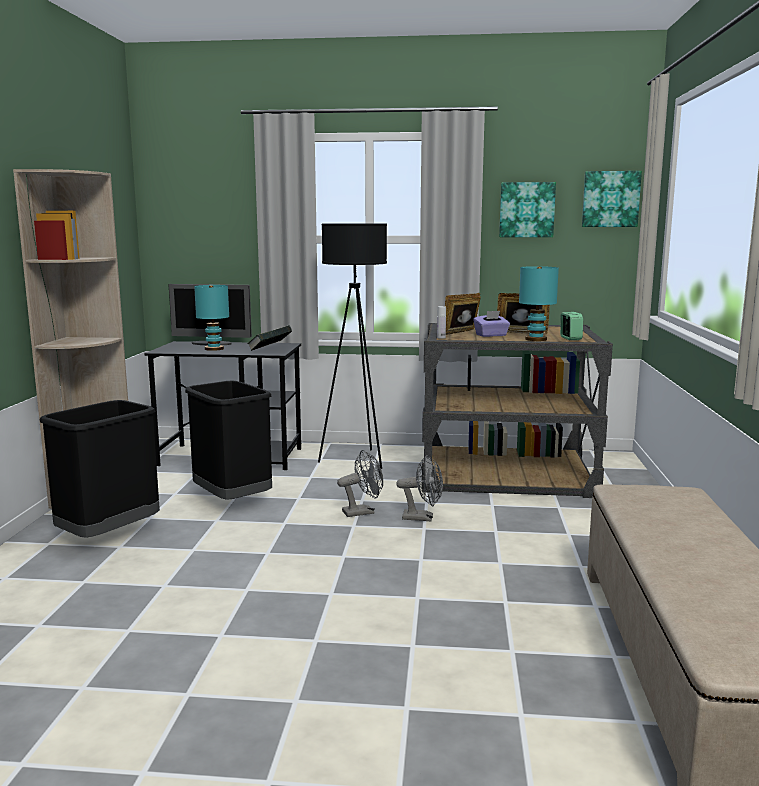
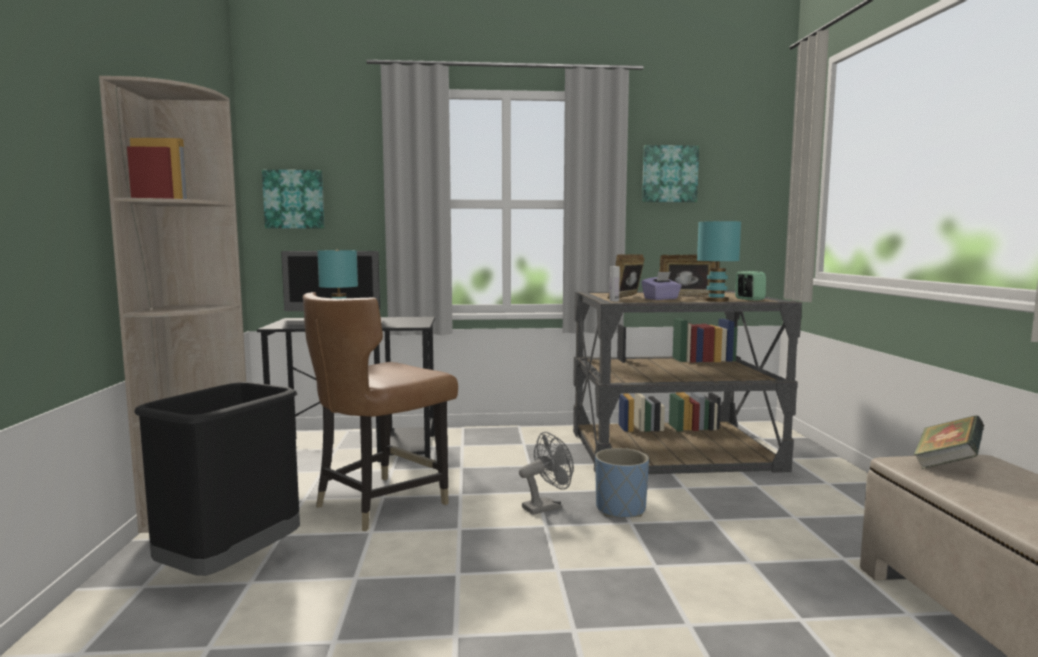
camera: 10 degrees left, 5 degrees down
(231, 500) = (380, 503): black trash can -> brown chair
(270, 350) = (407, 323): book -> book (946, 464)
(355, 460) = (502, 444): black floor lamp -> none
(423, 518) = (620, 509): grey fan -> blue planter
(610, 199) = (750, 164): picture -> picture (294, 199)

